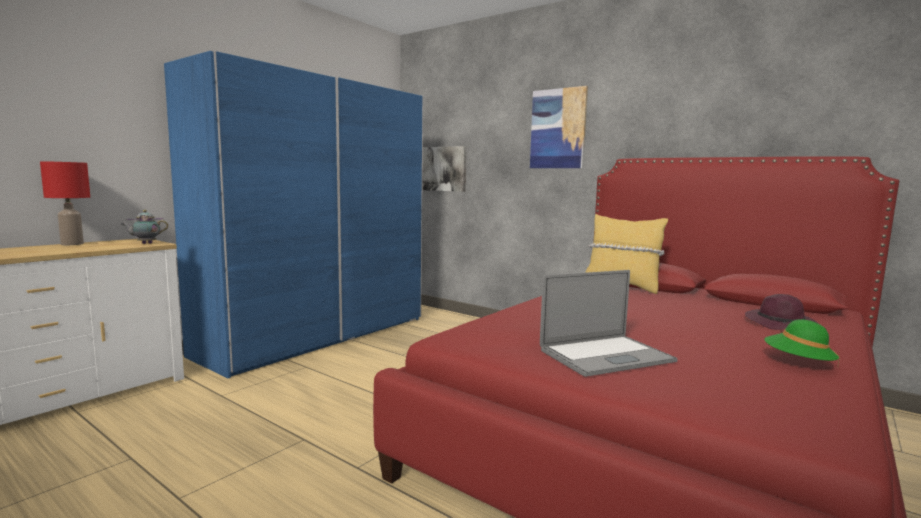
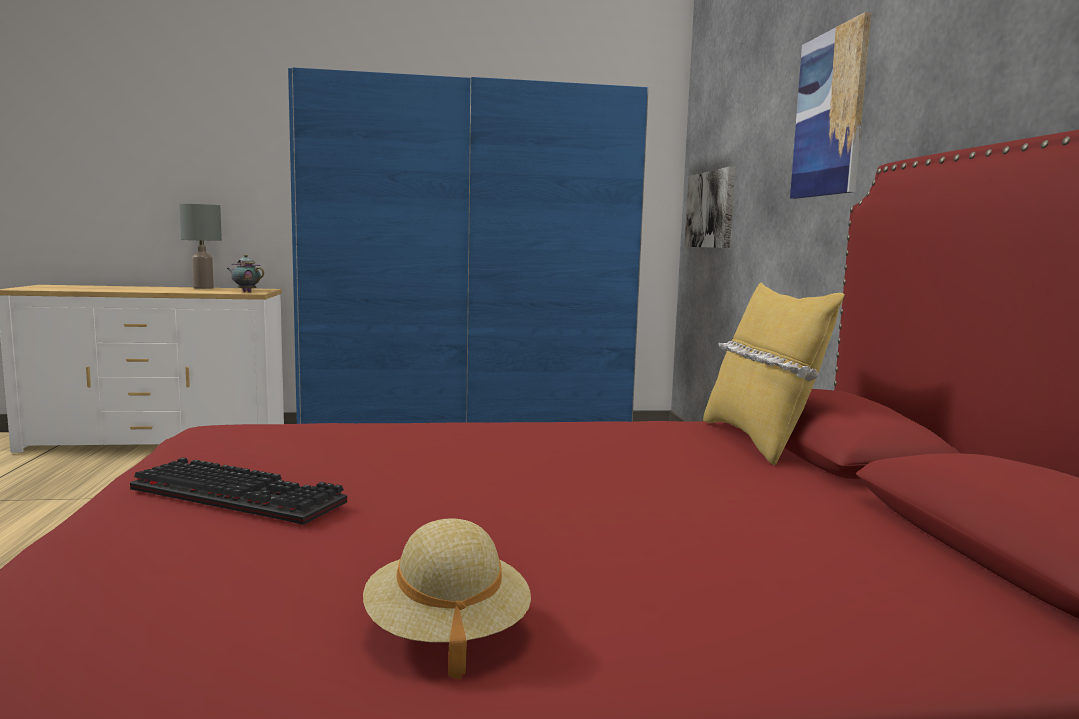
camera: 45 degrees right, 0 degrees up
(71, 244) = (203, 288): red table lamp -> grey table lamp
(606, 356) = (243, 495): laptop -> keyboard
(781, 324) = (796, 584): purple hat -> none
(798, 363) = (446, 632): green hat -> beige hat

